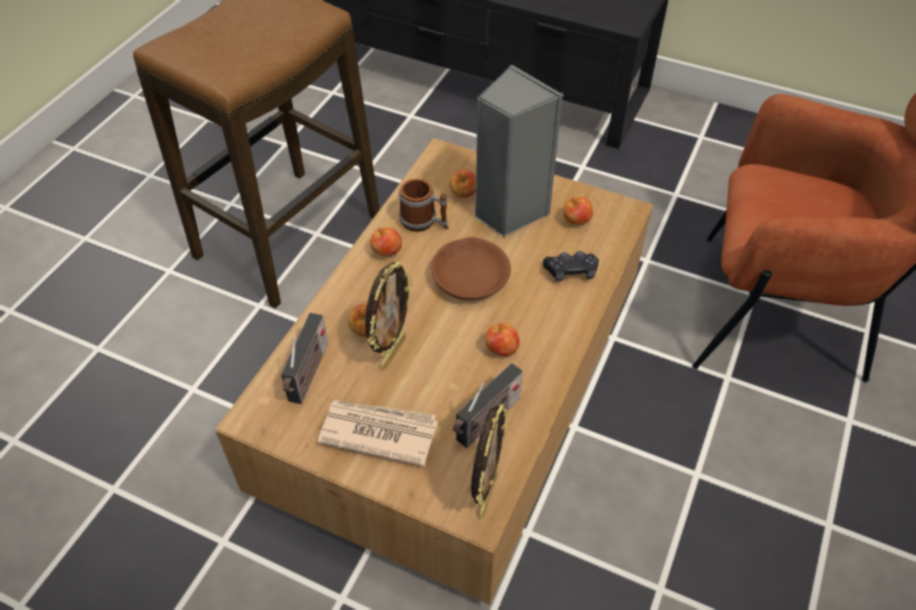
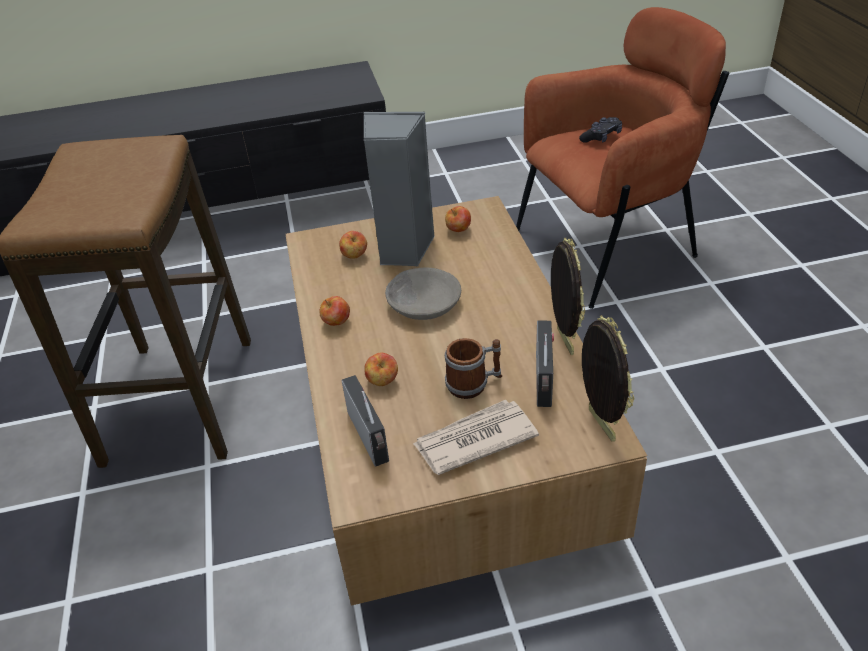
camera: 35 degrees left, 10 degrees down
(392, 352) = (420, 383): picture frame -> picture frame (563, 341)
(424, 222) = (344, 288): mug -> mug (474, 384)
(470, 277) = (423, 303): brown bowl -> grey bowl
(501, 350) = (500, 333): apple -> none
(571, 272) = (491, 261): black game controller -> black game controller (601, 137)

